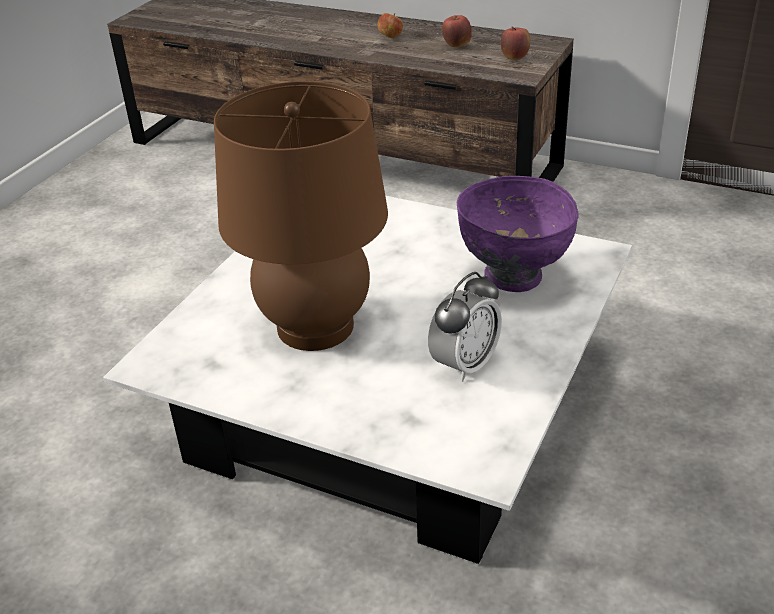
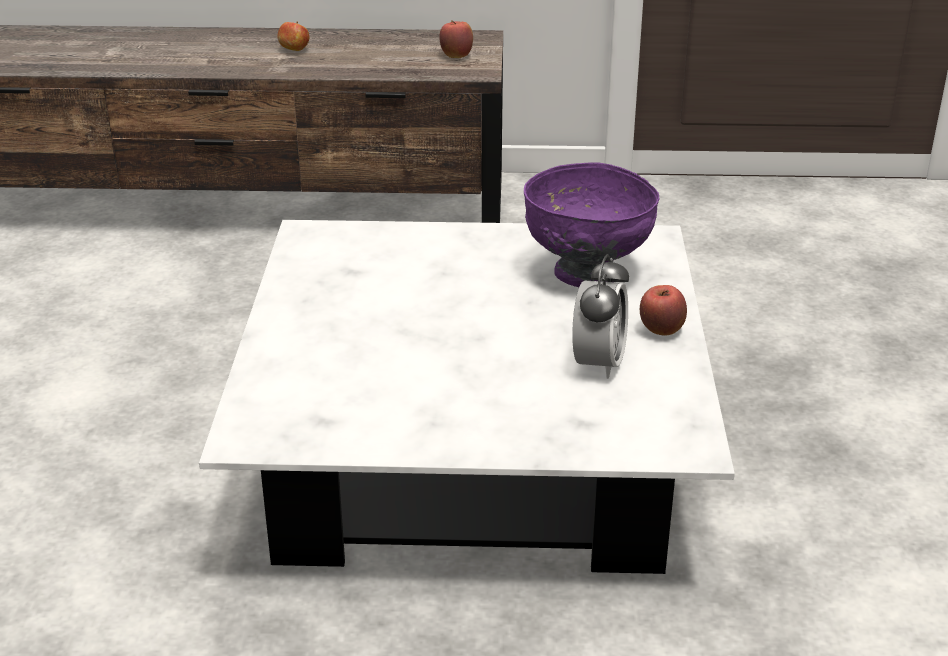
camera: 25 degrees left, 5 degrees down
(315, 326) = (411, 361): brown table lamp -> none
(456, 46) = (380, 51): apple -> apple (661, 331)

